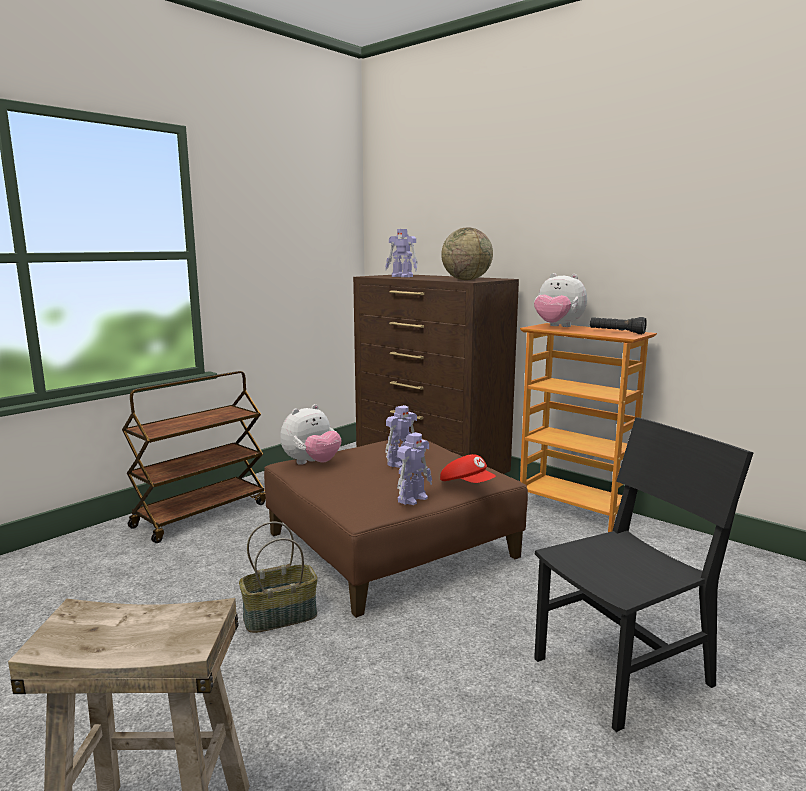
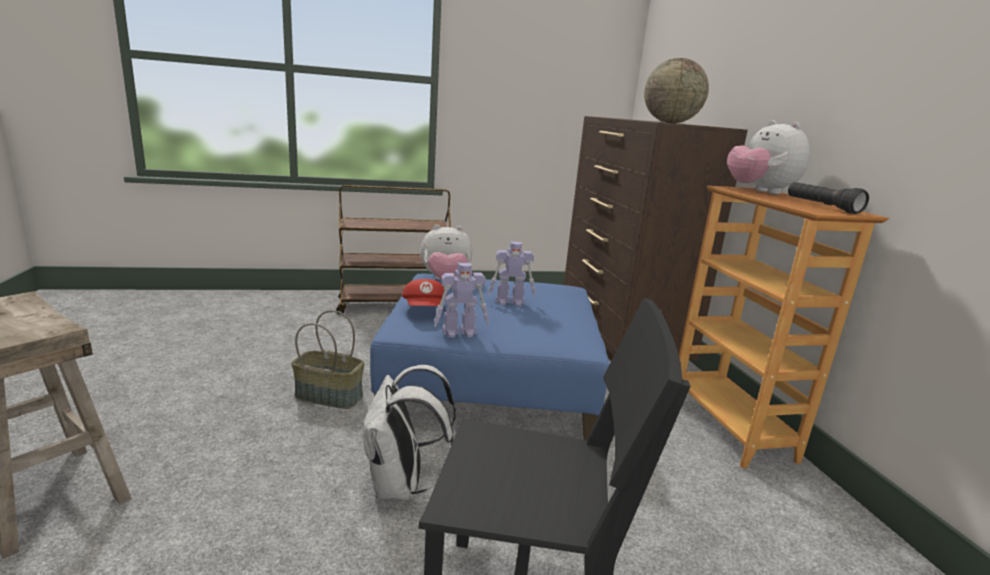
camera: 35 degrees right, 5 degrees up
(391, 545) = (490, 381): brown ottoman -> blue ottoman
(402, 276) = (629, 119): toy robot -> none
(447, 648) = (401, 486): none -> white backpack
(467, 484) = (532, 339): red cap -> red cap (425, 309)

